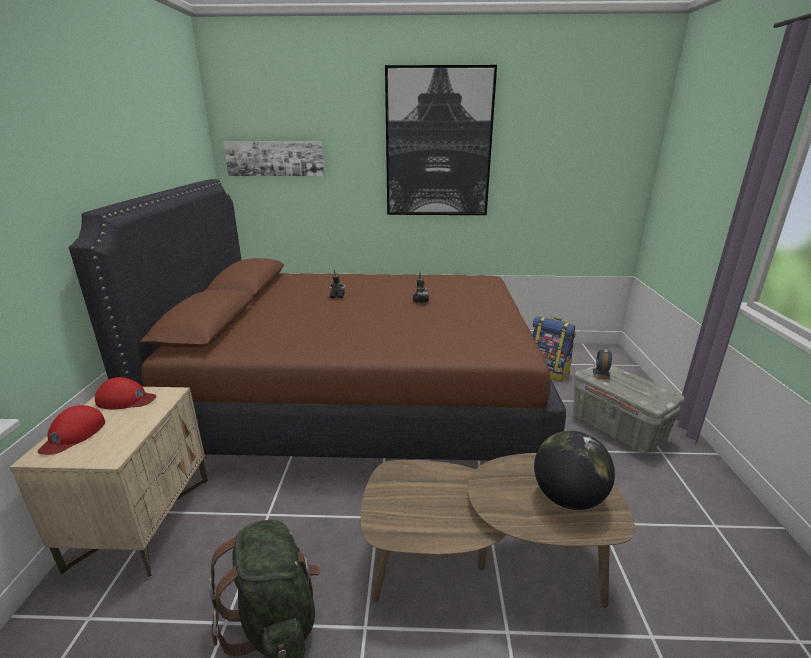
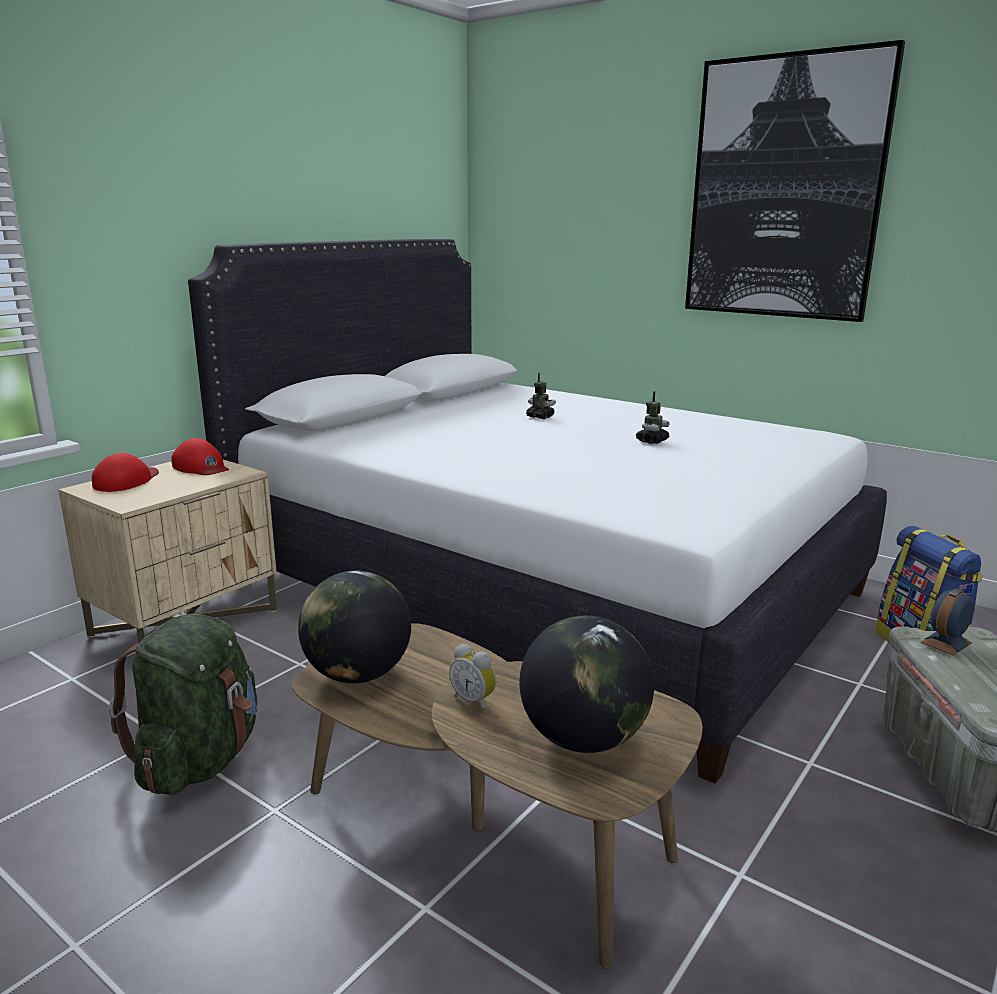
camera: 35 degrees right, 5 degrees down
(73, 434) = (127, 481): red cap -> red cap turned 150 degrees clockwise
(275, 158) = (539, 214): picture -> none
(360, 399) = (542, 587): brown bed -> white bed
(399, 515) = (358, 675): none -> globe
(495, 501) = (474, 701): none -> alarm clock

